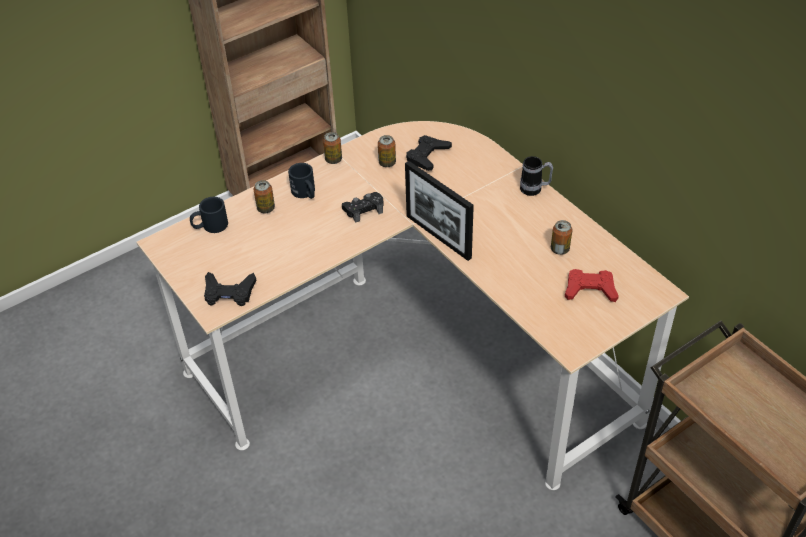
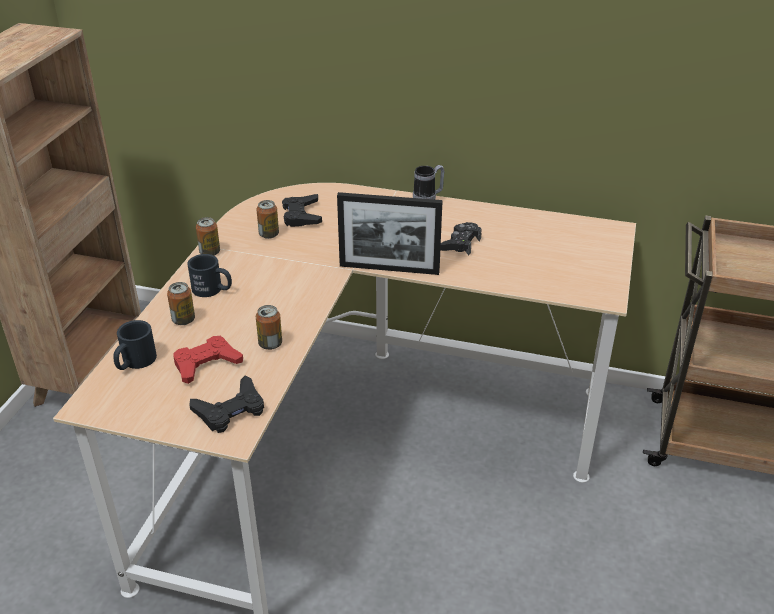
camera: 40 degrees left, 10 degrees down
(363, 209) = (291, 278): black game controller -> black game controller (461, 244)
(560, 249) = (502, 234): can -> can (270, 344)
(590, 289) = (562, 250): red game controller -> red game controller (206, 364)

